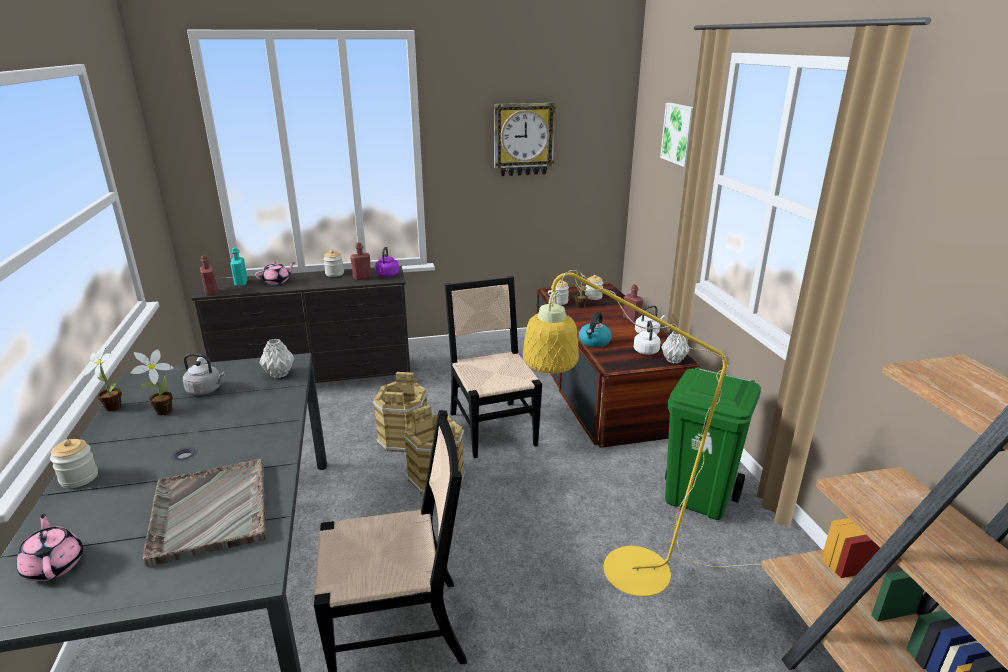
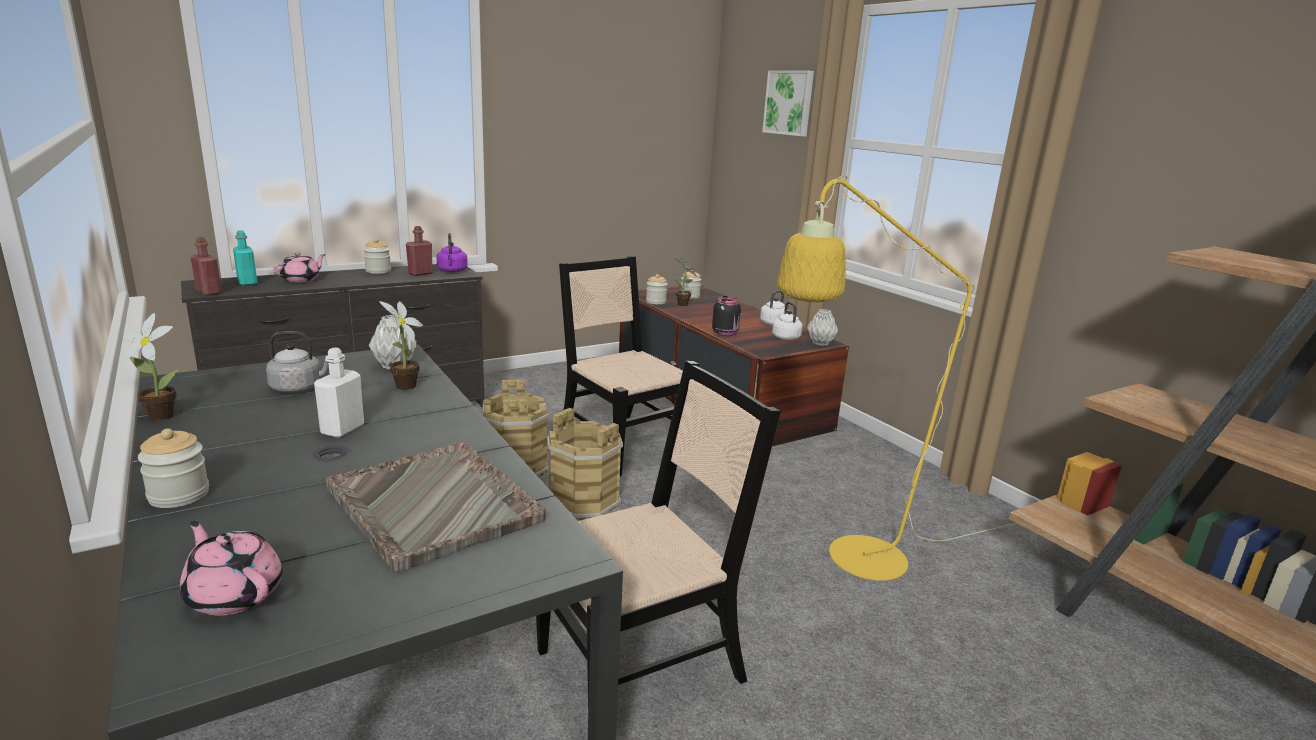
camera: 20 degrees left, 5 degrees down
(161, 412) = (249, 415): potted plant -> potted plant (403, 387)
(205, 433) = (342, 429): none -> white bottle
(523, 139) = (600, 111): wall clock -> none
(594, 342) = (725, 333): kettle -> black jar
(631, 319) = (747, 312): red bottle -> none
(699, 498) = (884, 484): green trash can -> none

